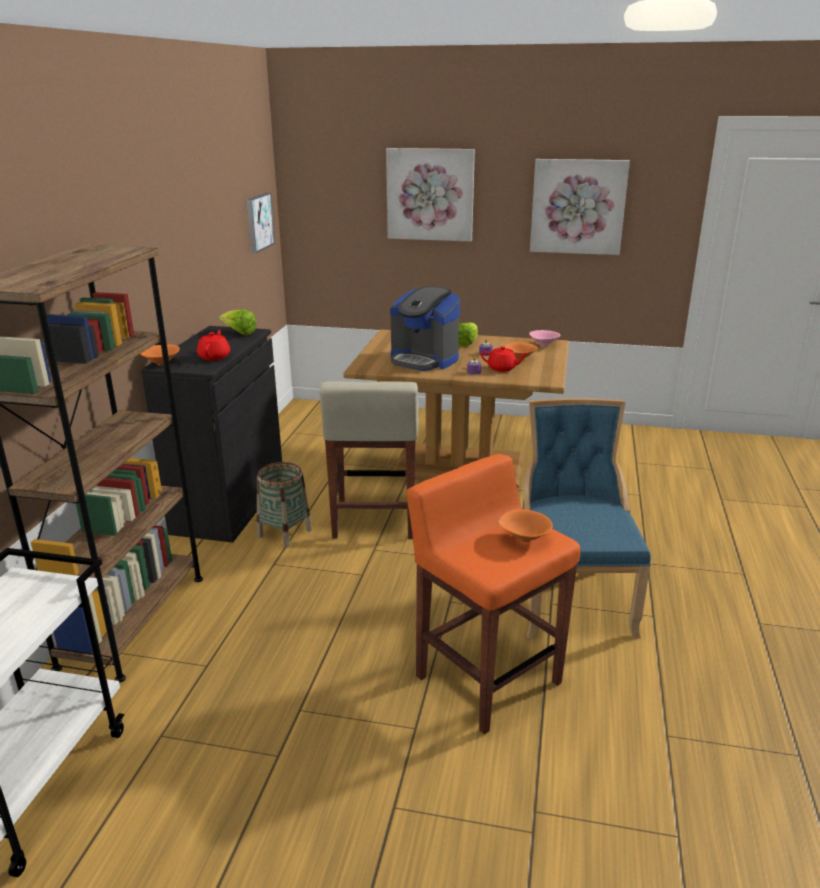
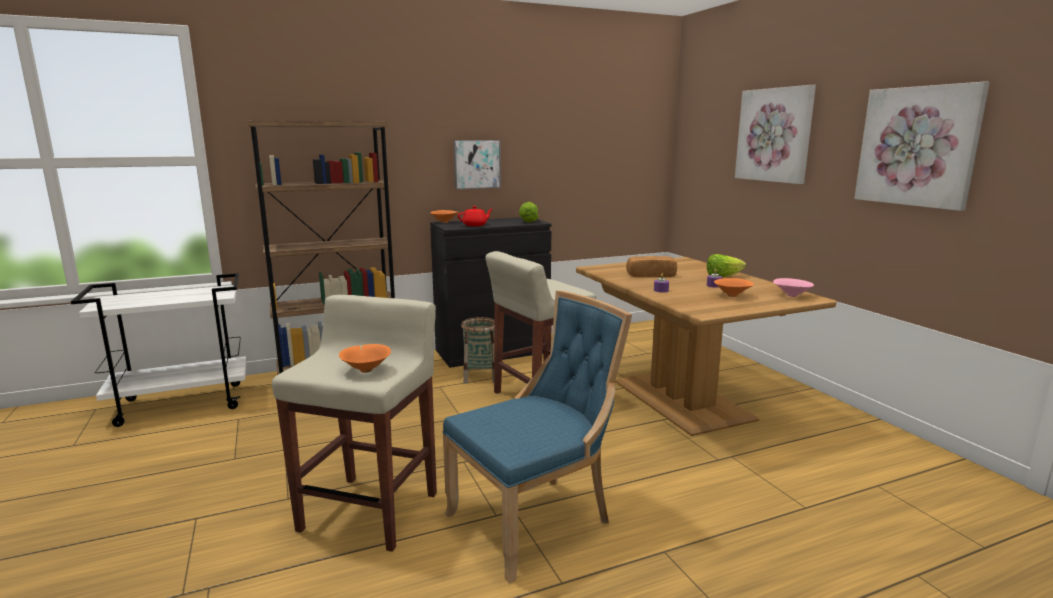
camera: 55 degrees right, 10 degrees down
(258, 222) = (632, 154): picture -> picture (477, 164)
(424, 360) = (651, 275): coffee machine -> bread
(486, 678) = (371, 511): orange stool -> beige stool
(502, 368) = (692, 295): red teapot -> none

